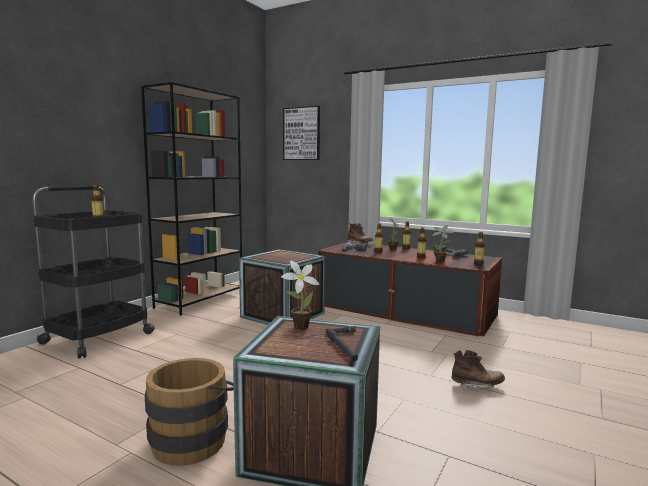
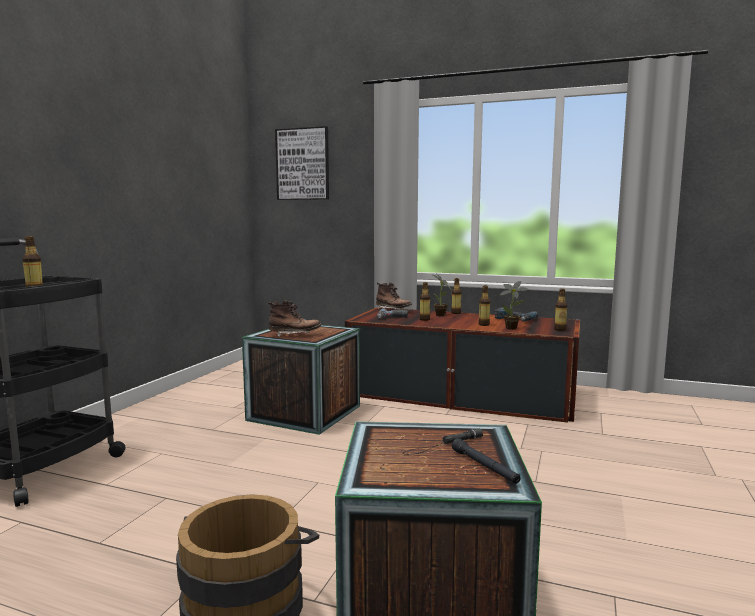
camera: 10 degrees left, 0 degrees up
(200, 300) = (177, 400): beige bookcase -> none
(298, 327) = (398, 436): potted plant -> none
(476, 385) = (599, 490): brown boot -> brown boot (294, 335)

